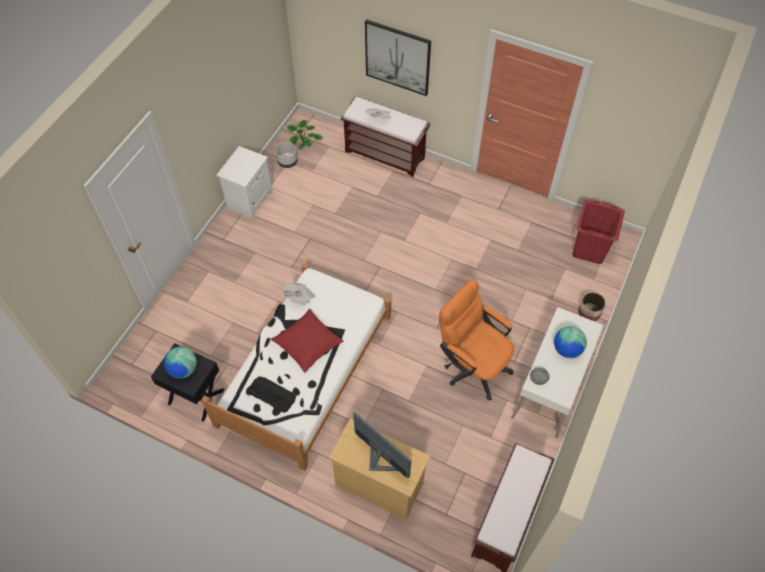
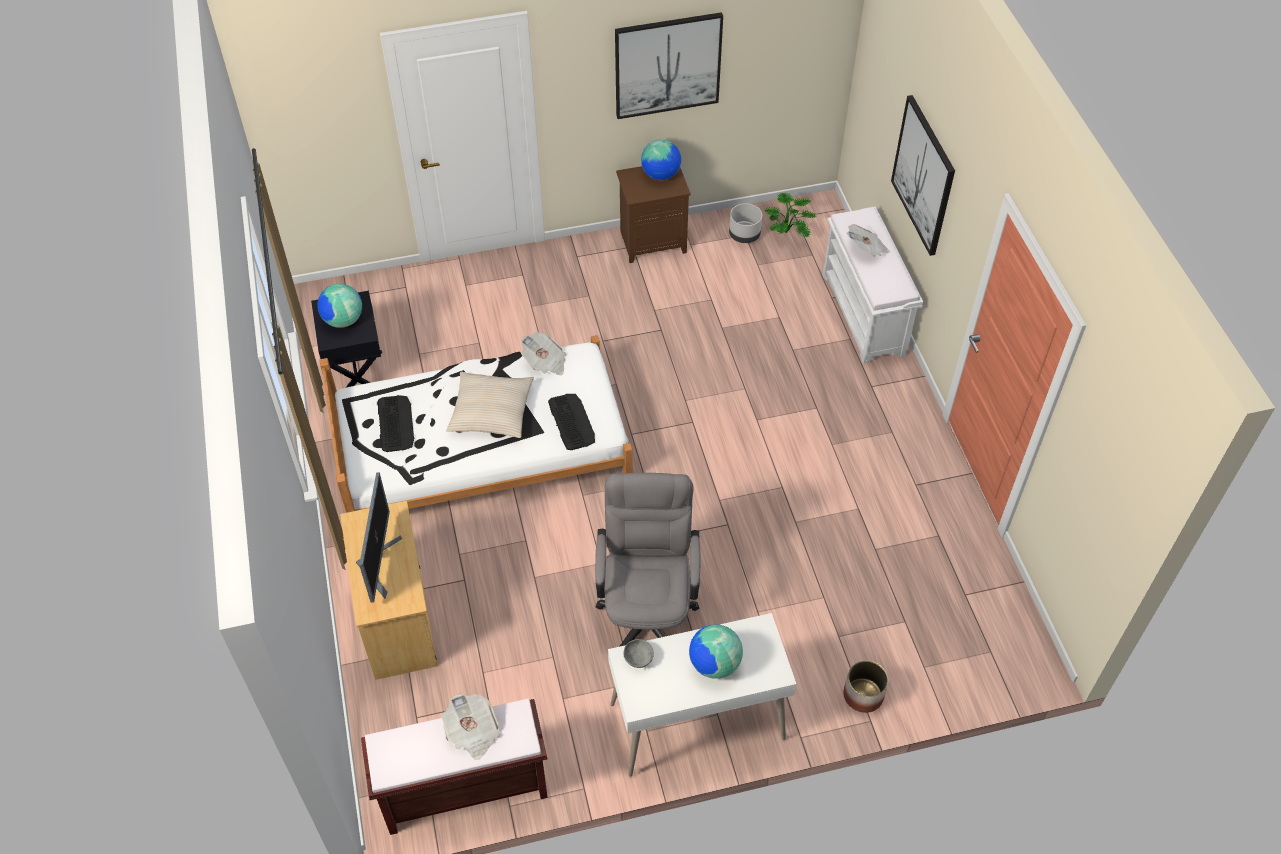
camera: 50 degrees right, 5 degrees down
(219, 92) = (667, 65): none -> picture
(241, 159) = (661, 175): none -> globe
(249, 200) = (653, 241): white nightstand -> brown nightstand
(308, 344) = (491, 411): red pillow -> beige pillow
(350, 312) = (571, 421): none -> keyboard
(385, 154) = (864, 315): brown bench -> white bench
(472, 365) = (647, 611): orange office chair -> grey office chair
(517, 484) = (472, 733): none -> newspaper
(589, 249) = (967, 631): red laundry basket -> none

